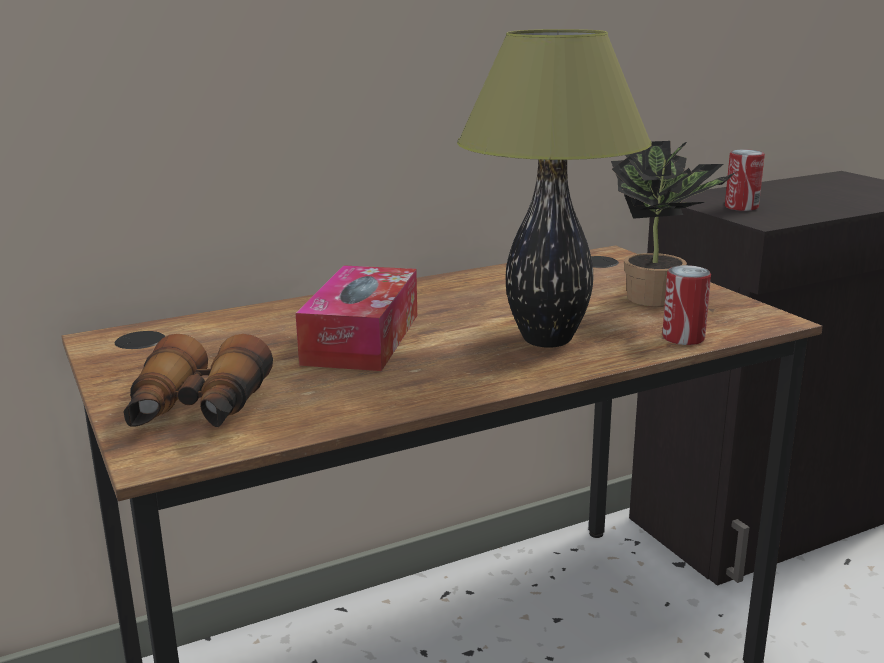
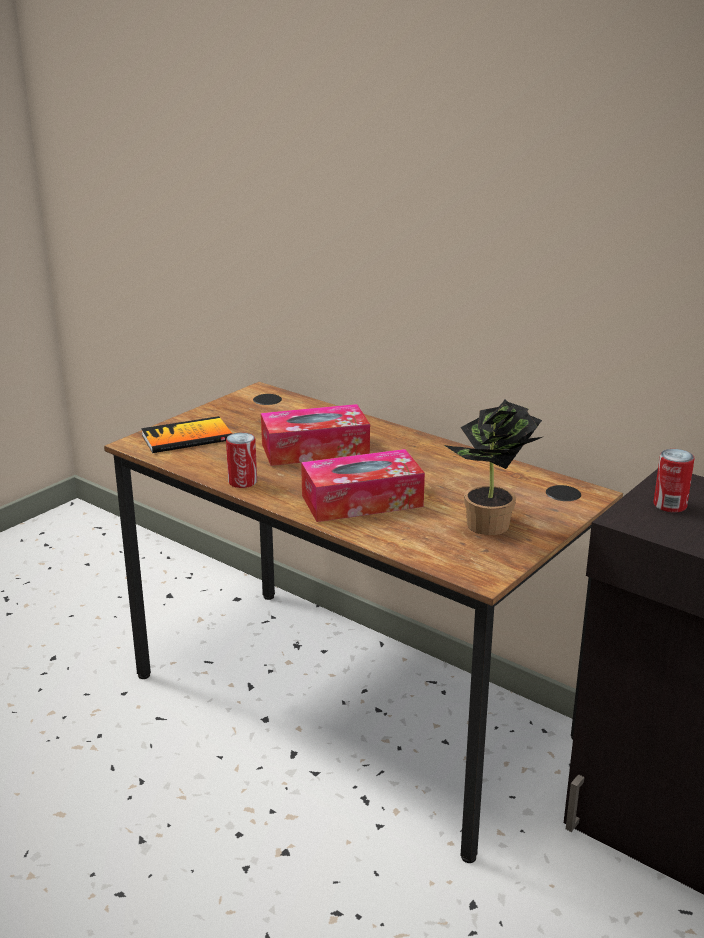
camera: 65 degrees right, 5 degrees up
(197, 412) = (187, 437): binoculars -> book
(546, 339) = (362, 501): table lamp -> tissue box
(683, 338) = (407, 546): can -> can (242, 482)

